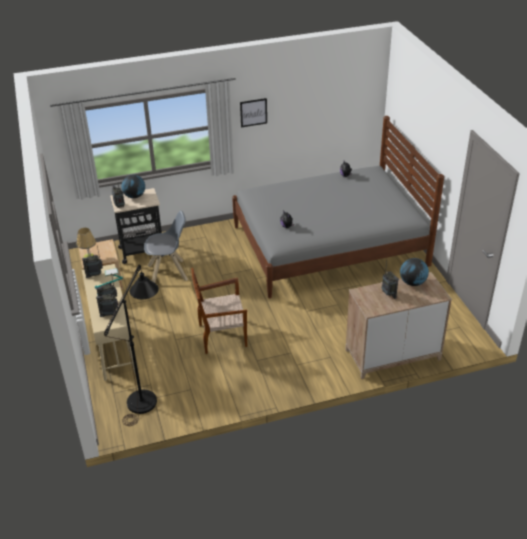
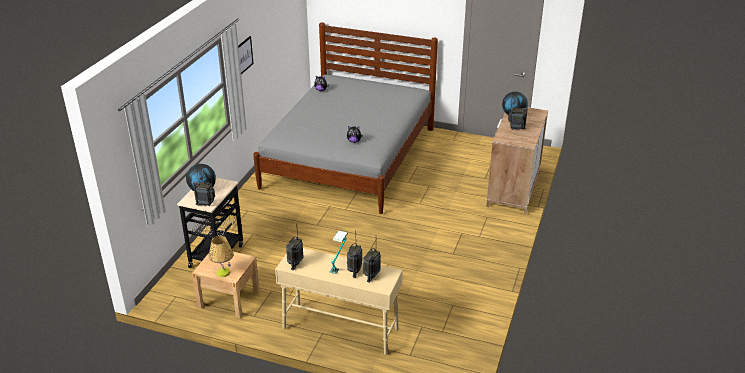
camera: 55 degrees left, 5 degrees down
(146, 396) = (435, 335): black floor lamp -> none
(169, 272) = (272, 252): grey chair -> none
(222, 336) = (401, 259): brown armchair -> none

